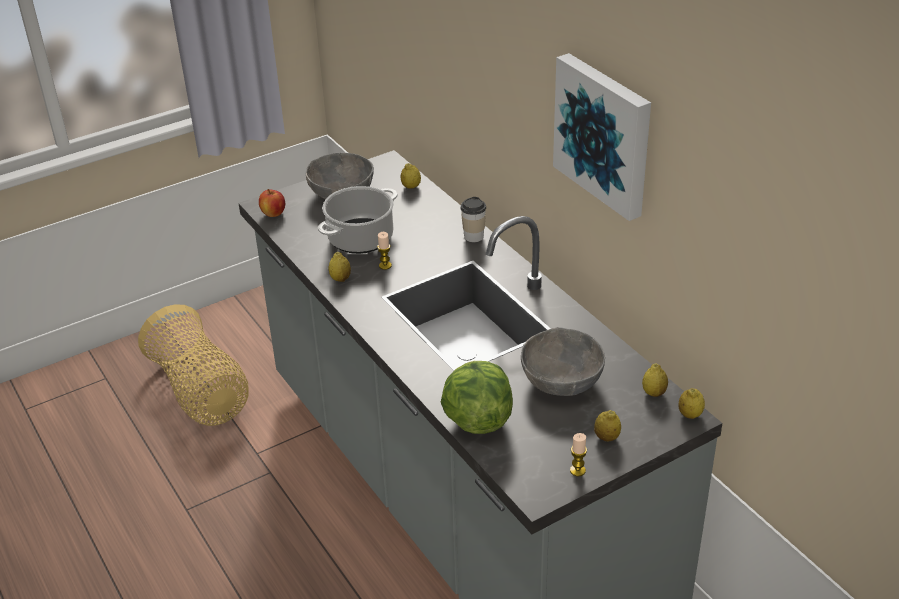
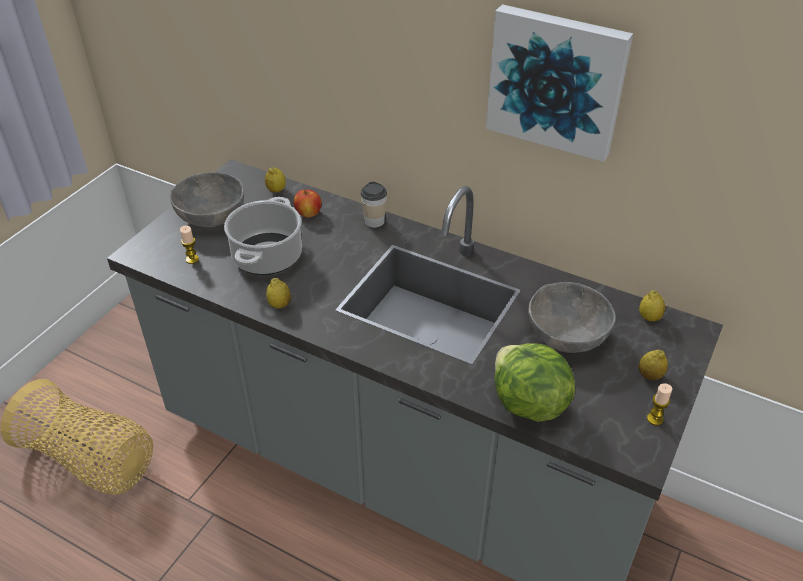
camera: 30 degrees left, 5 degrees up
(273, 213) = (155, 258): apple -> apple (308, 213)
(385, 265) = (313, 276): candle -> candle (192, 259)
(690, 414) = (694, 327): lemon -> none

